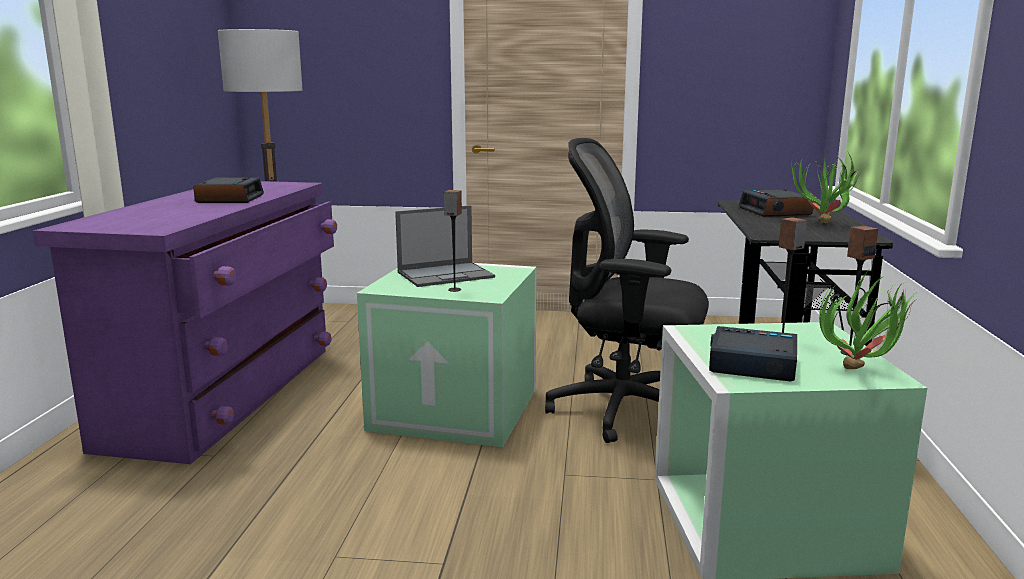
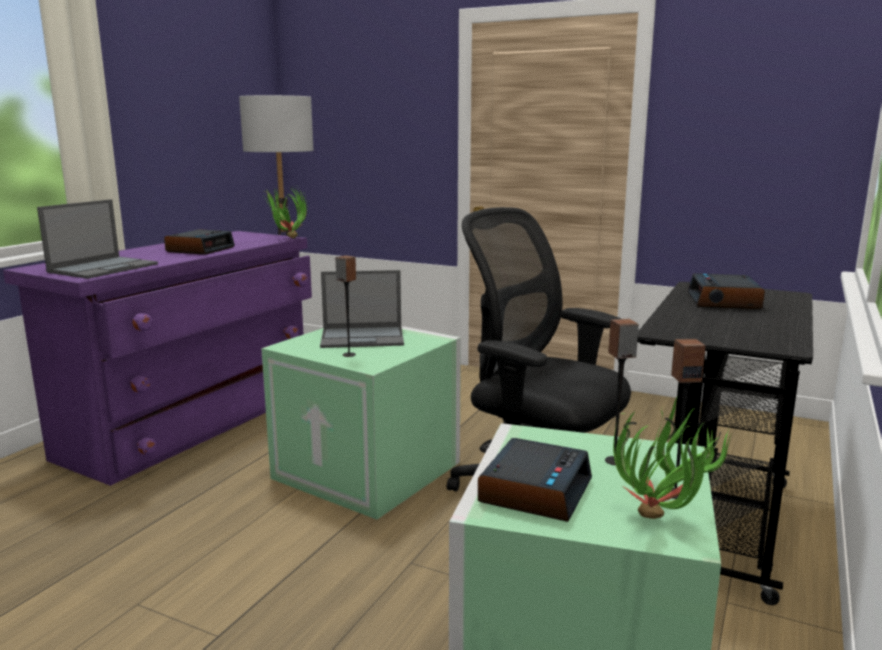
camera: 20 degrees right, 0 degrees up
(159, 221) = (104, 268): none -> laptop
(751, 365) = (534, 490): alarm clock -> alarm clock turned 75 degrees clockwise
(823, 224) = (755, 324): potted plant -> potted plant (287, 239)

